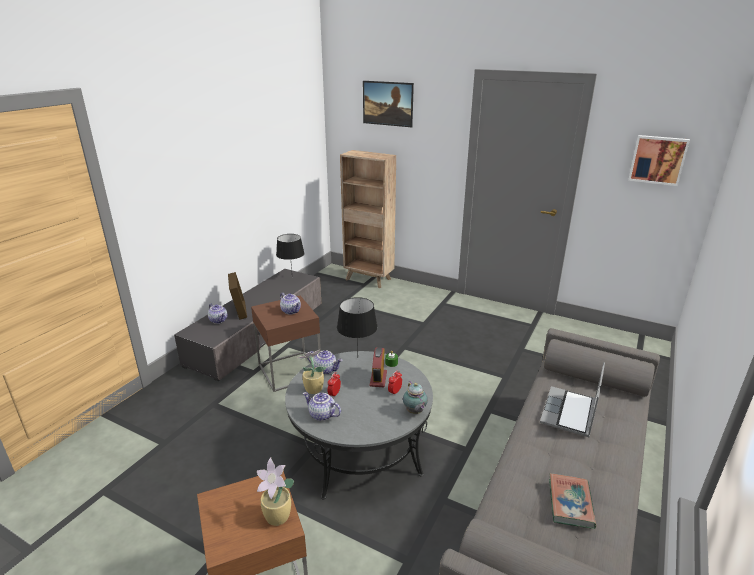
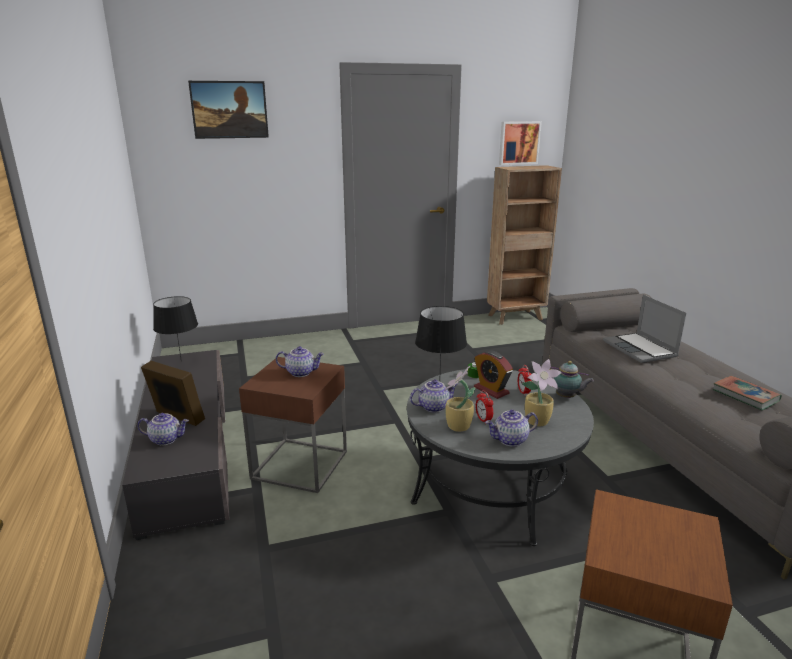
camera: 45 degrees left, 5 degrees down
(278, 517) = (679, 522): potted plant -> potted plant (538, 421)
(369, 279) = (238, 348): brown bookcase -> brown bookcase (516, 317)

